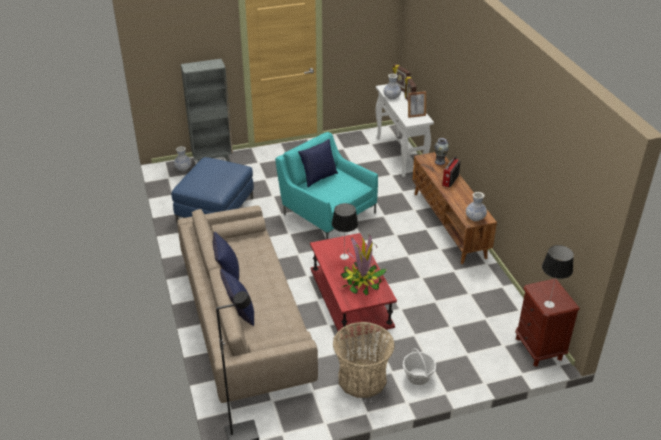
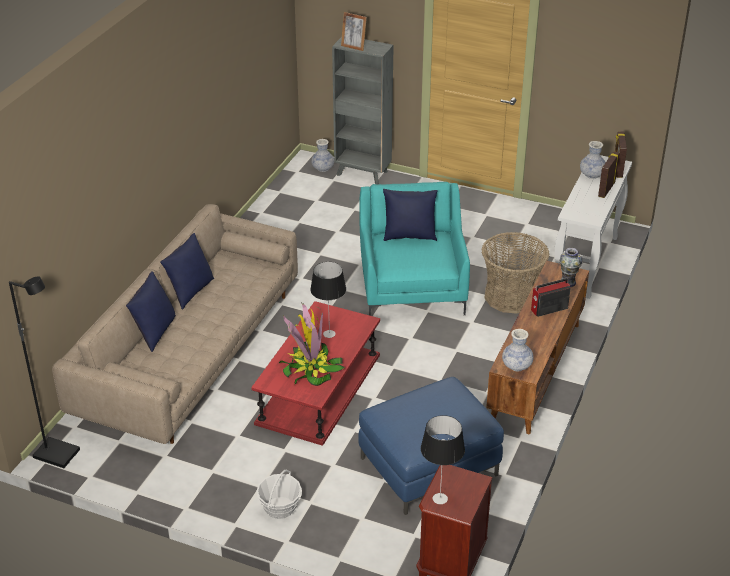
camera: 40 degrees right, 0 degrees up
(215, 210) = (299, 228): blue ottoman -> blue ottoman (429, 466)
(362, 379) = (223, 474): basket -> basket (511, 296)
(416, 115) = (590, 209): picture frame -> picture frame (353, 47)

